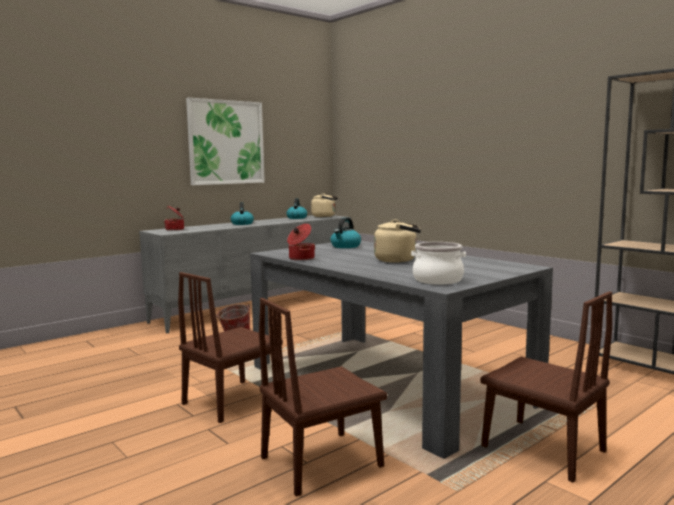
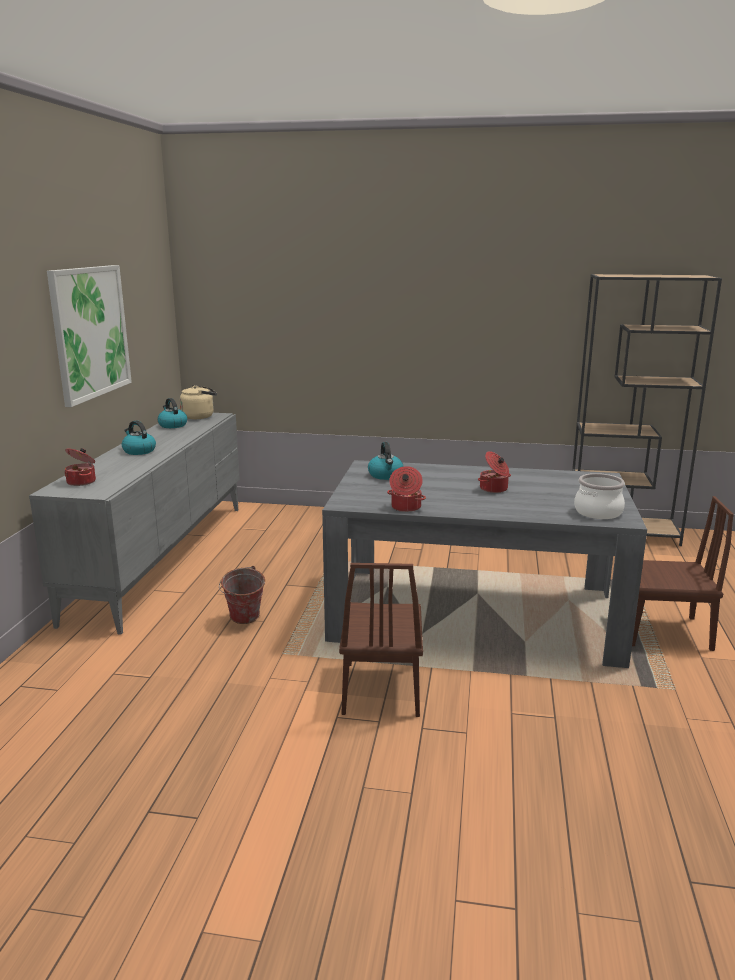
camera: 40 degrees left, 10 degrees up
(321, 461) = (563, 711): brown chair -> none
(398, 260) = (494, 489): beige kettle -> cooking pot

